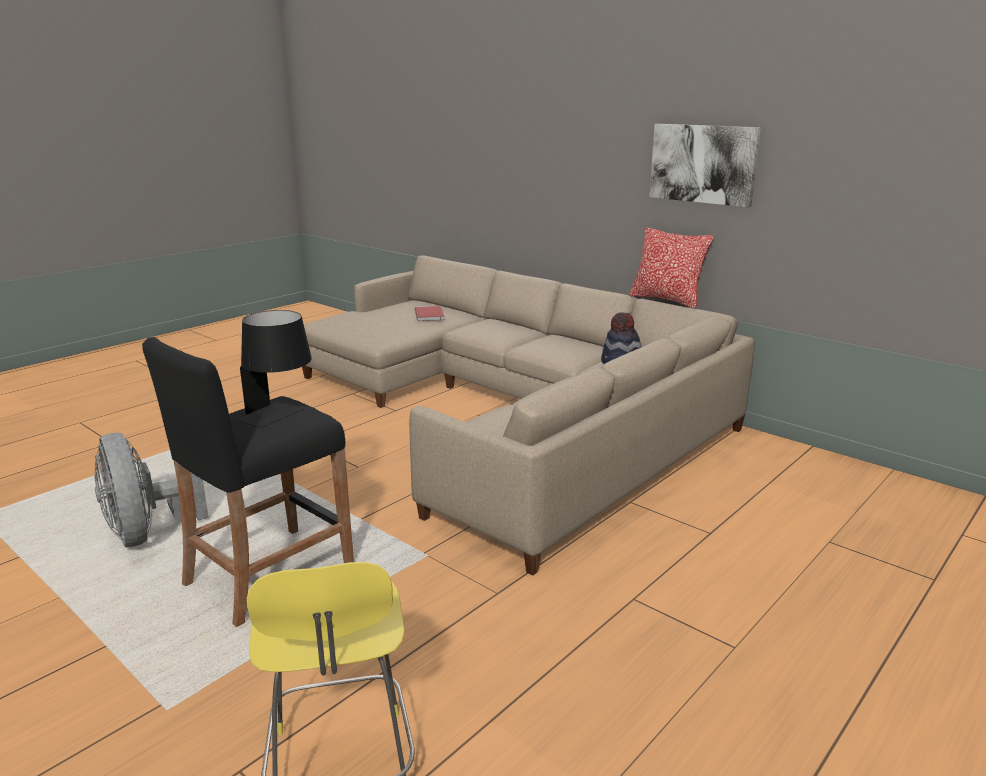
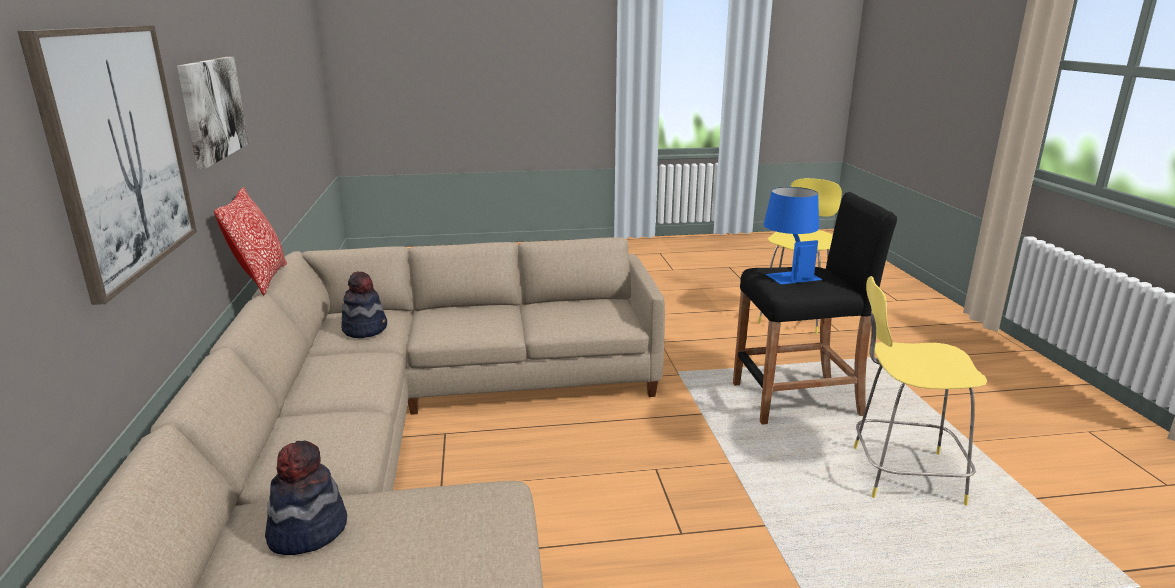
camera: 140 degrees left, 0 degrees up
(148, 533) = (901, 474): grey fan -> yellow stool
(280, 416) = (787, 273): black table lamp -> blue table lamp
(430, 315) = (307, 531): red book -> hat
(569, 159) = (119, 152): none -> picture

